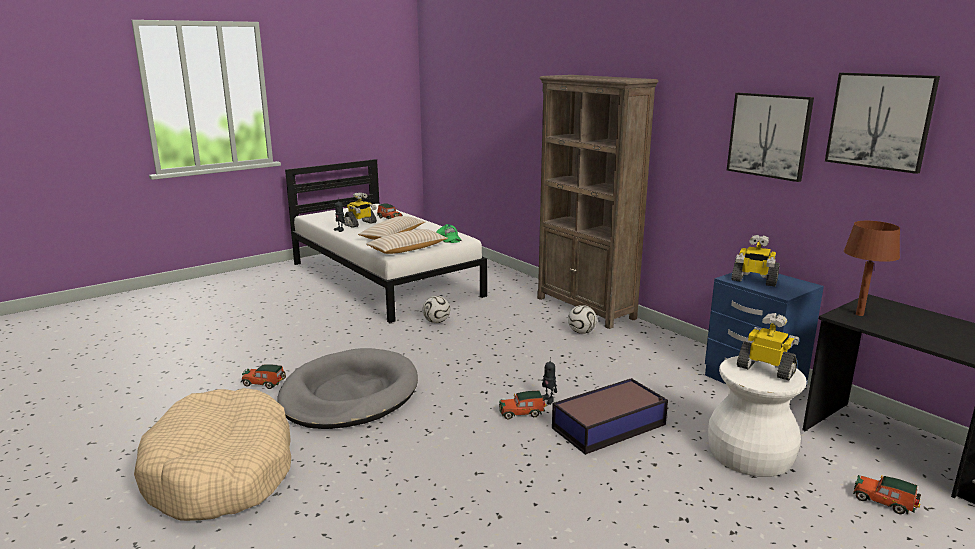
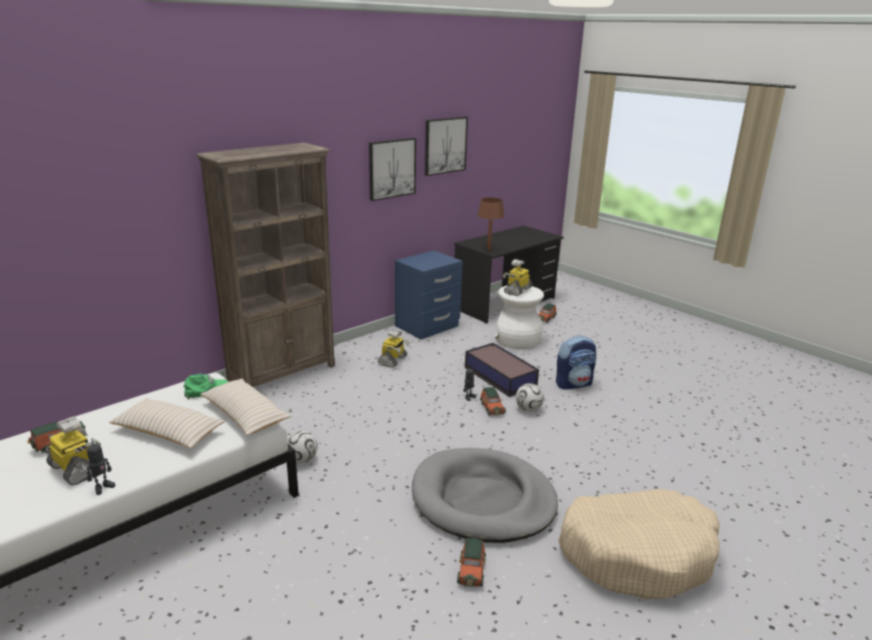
camera: 95 degrees left, 5 degrees up
(581, 332) = (341, 378): football -> football (528, 409)
(601, 492) = (574, 384): none -> backpack
(753, 281) = (427, 263): toy robot -> toy robot (393, 360)

